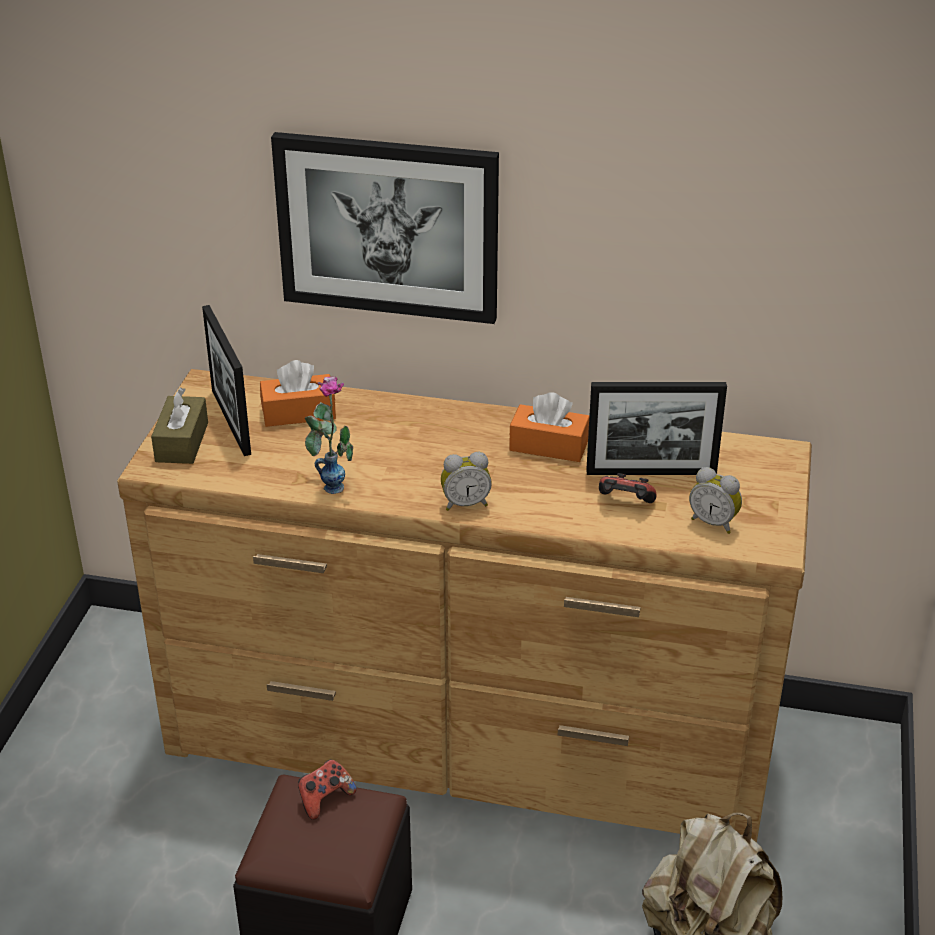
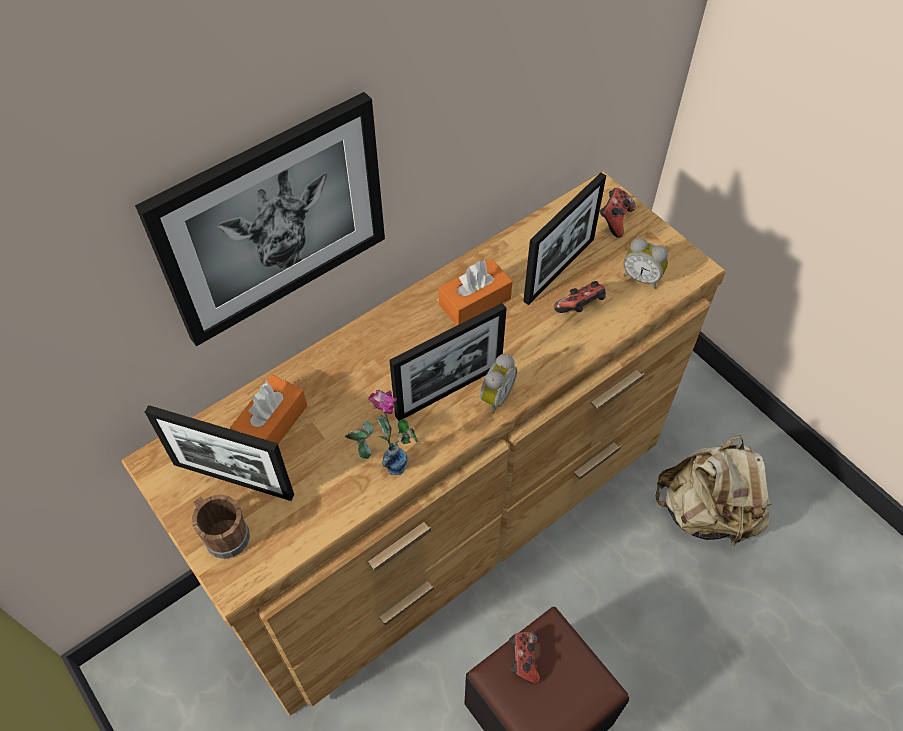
camera: 50 degrees left, 20 degrees up
(182, 442) = (224, 534): brown tissue box -> brown mug
(439, 478) = (449, 391): none -> picture frame
(714, 522) = (642, 277): alarm clock -> alarm clock turned 45 degrees clockwise
(758, 476) = (614, 220): none -> game controller

